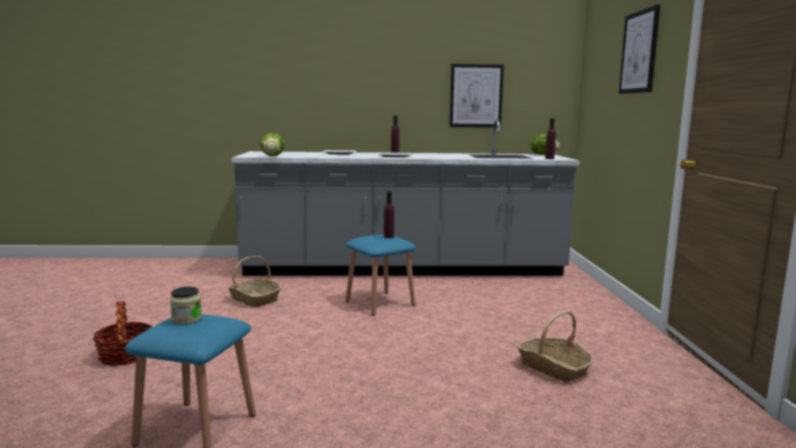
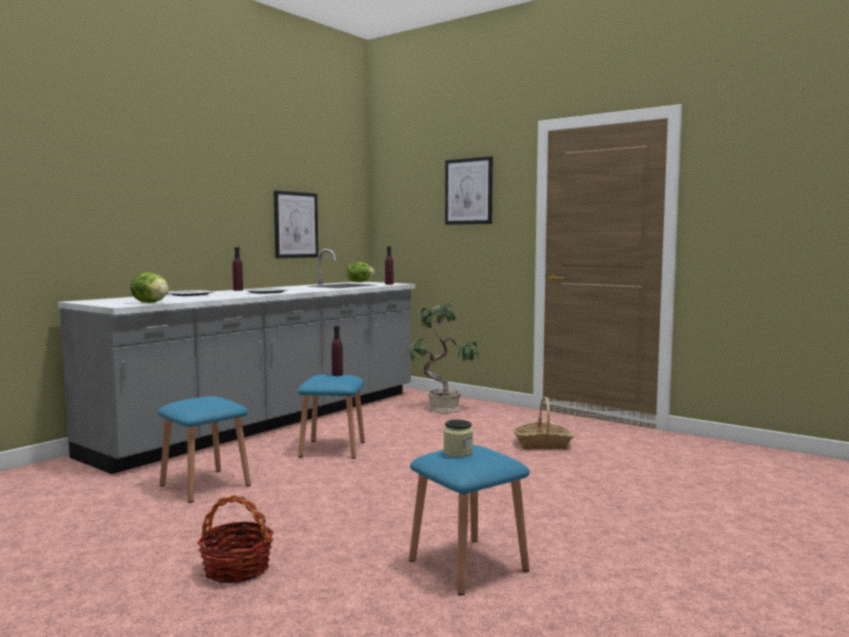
camera: 50 degrees left, 5 degrees down
(254, 299) = (205, 485): basket -> blue stool
(556, 300) = (443, 409): none -> potted plant

